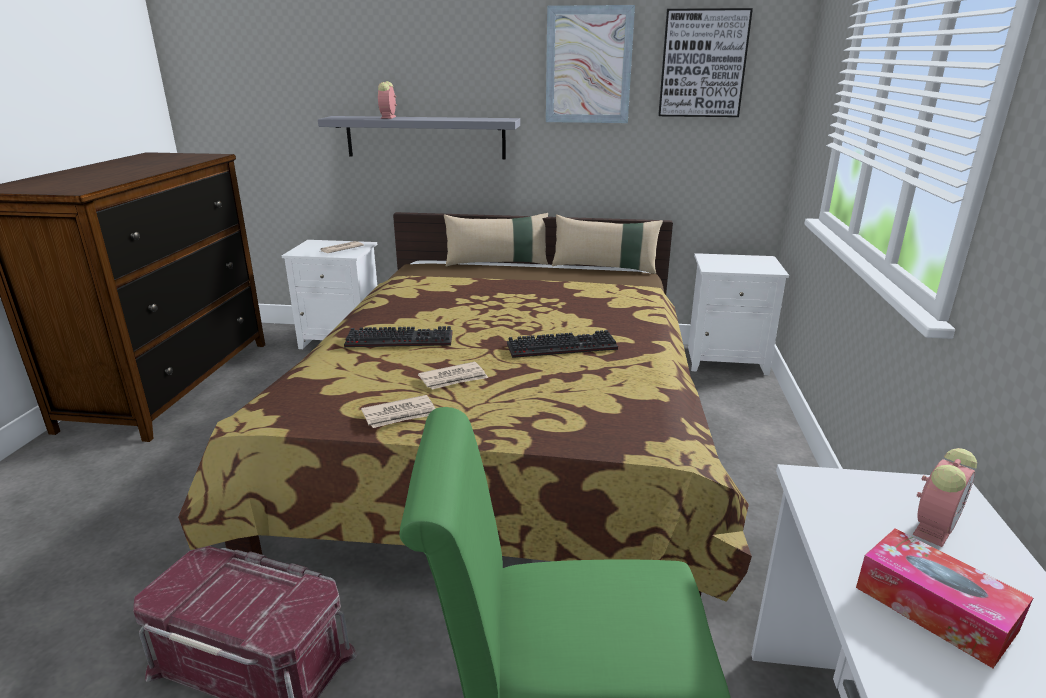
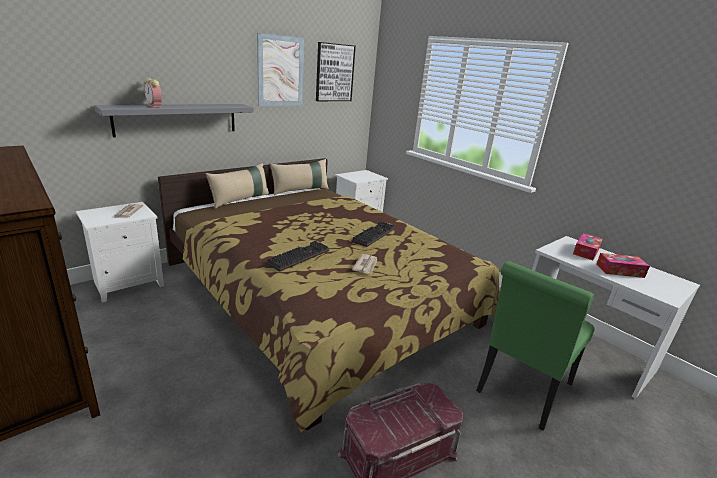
camera: 50 degrees left, 0 degrees up
(400, 415) = (382, 290): newspaper -> none
(934, 526) = (586, 251): alarm clock -> tissue box

